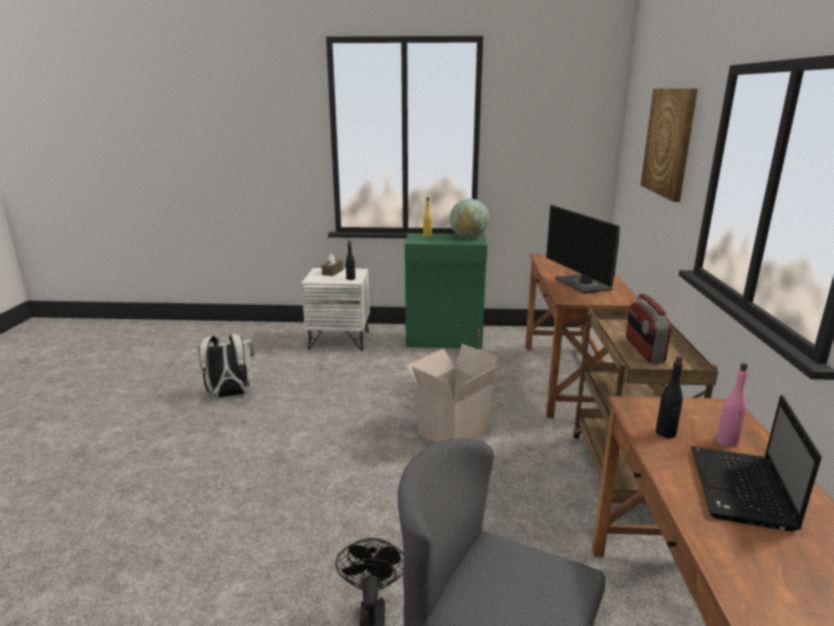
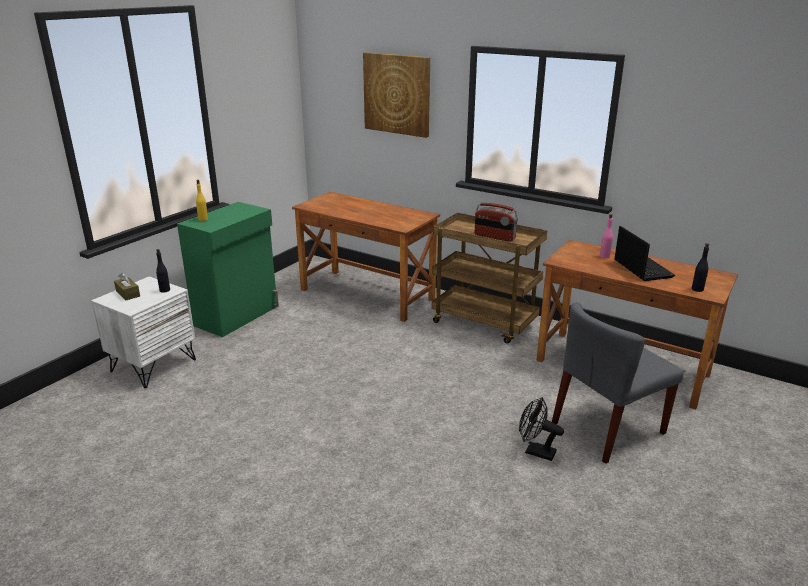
camera: 60 degrees left, 5 degrees up
(230, 395) = (178, 459): white backpack -> none
(452, 430) = (380, 361): cardboard box -> none
(468, 238) = (239, 209): globe -> none
(583, 285) = (383, 215): monitor -> none
(666, 433) = (589, 264): black bottle -> black bottle (697, 289)
(742, 490) = (641, 268): laptop -> laptop turned 150 degrees counterclockwise

